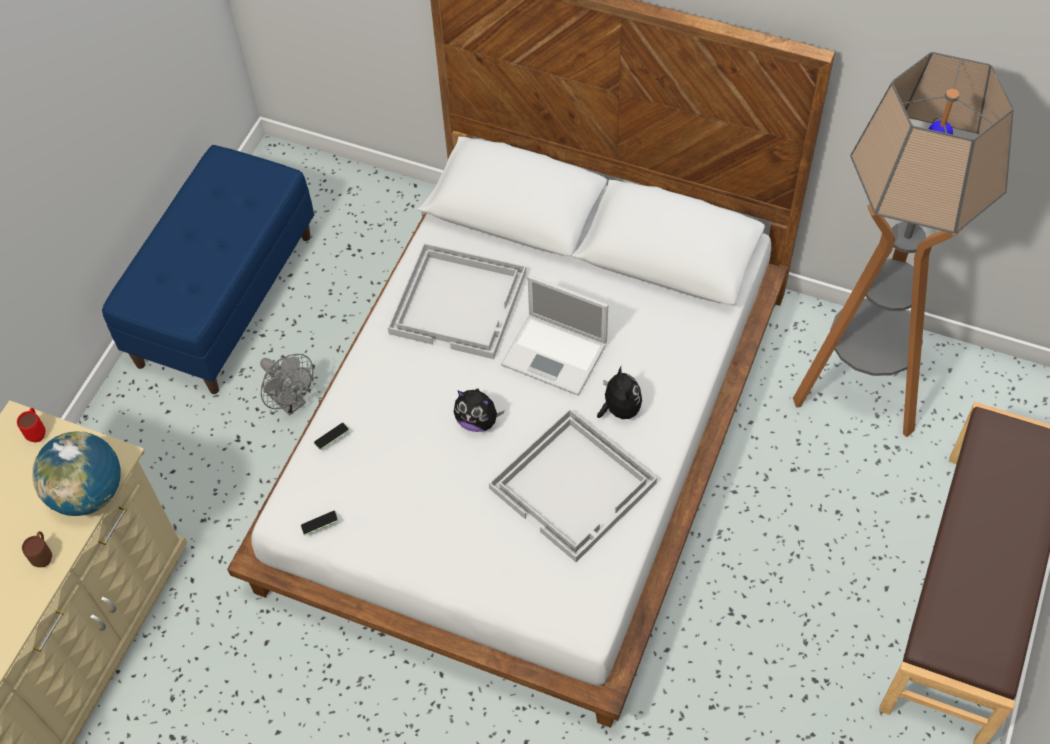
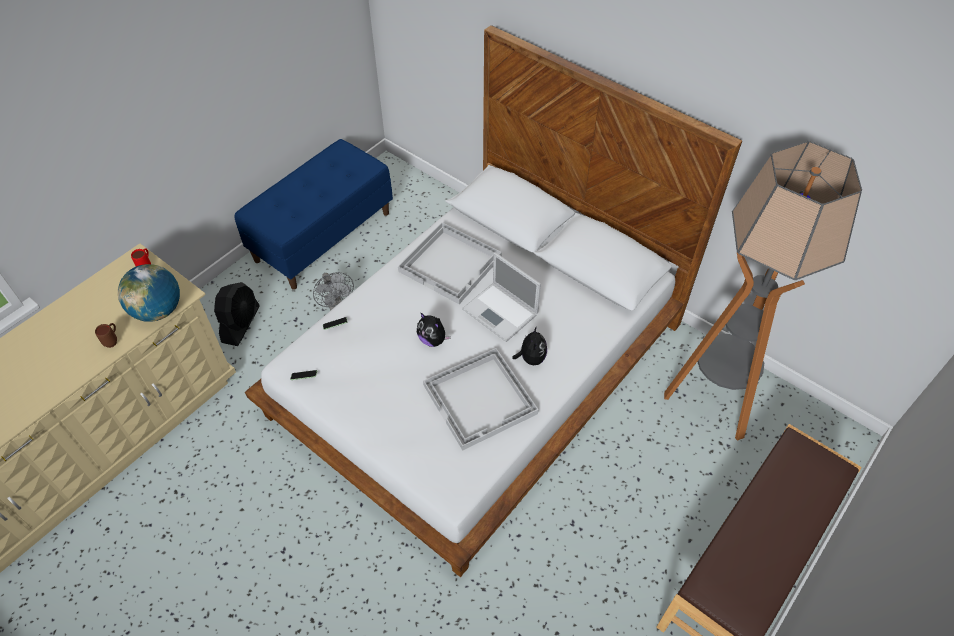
camera: 15 degrees right, 5 degrees down
(159, 468) = (241, 324): none -> black fan

